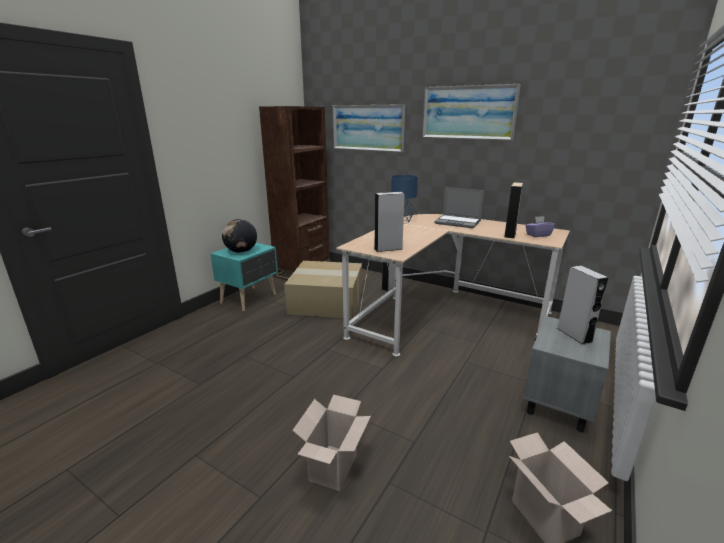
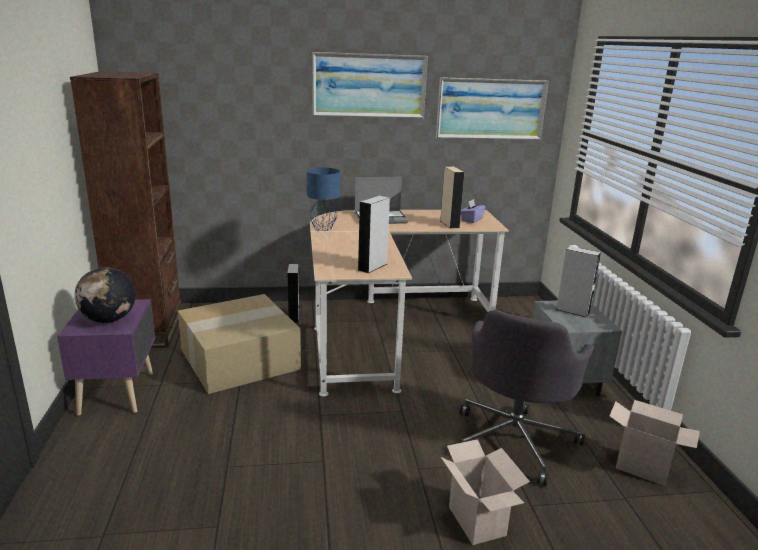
camera: 40 degrees left, 0 degrees up
(250, 299) = (119, 392): turquoise nightstand -> purple nightstand
(367, 128) = (224, 103): picture -> picture (490, 109)
(443, 427) = (515, 439): none -> grey office chair

